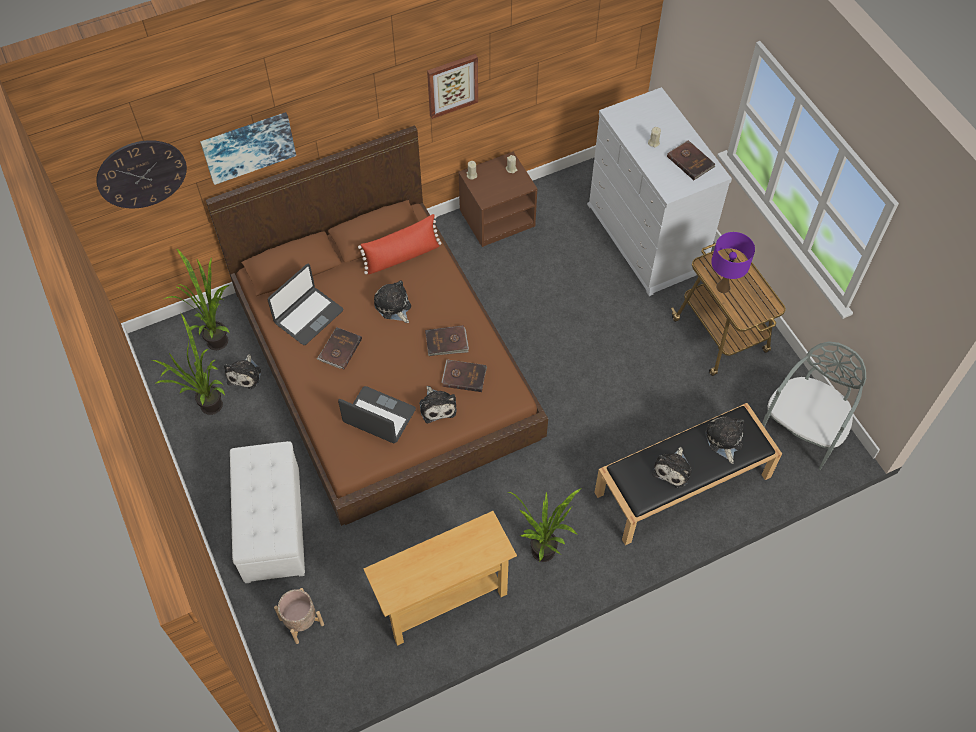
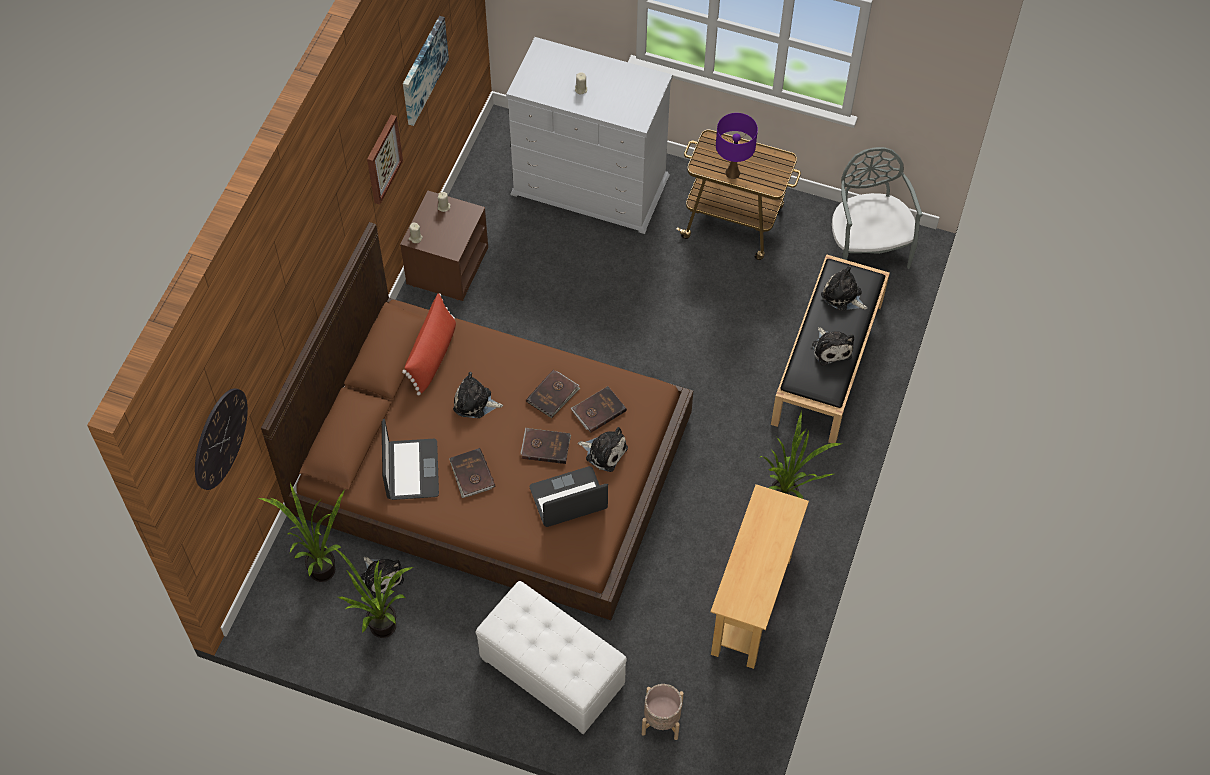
camera: 45 degrees left, 0 degrees up
(248, 146) = (277, 343): picture -> picture (423, 70)
(690, 161) = (626, 83): brown book -> brown book (545, 446)

